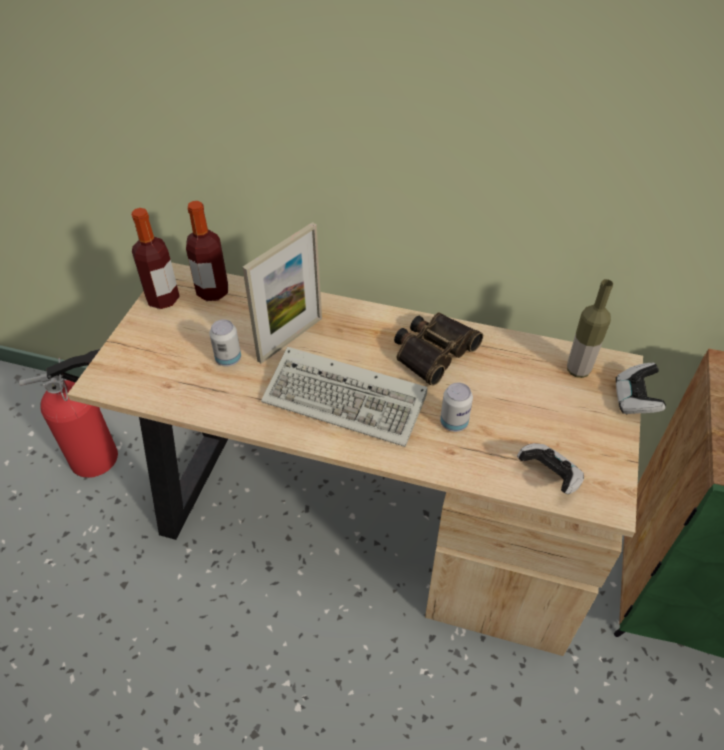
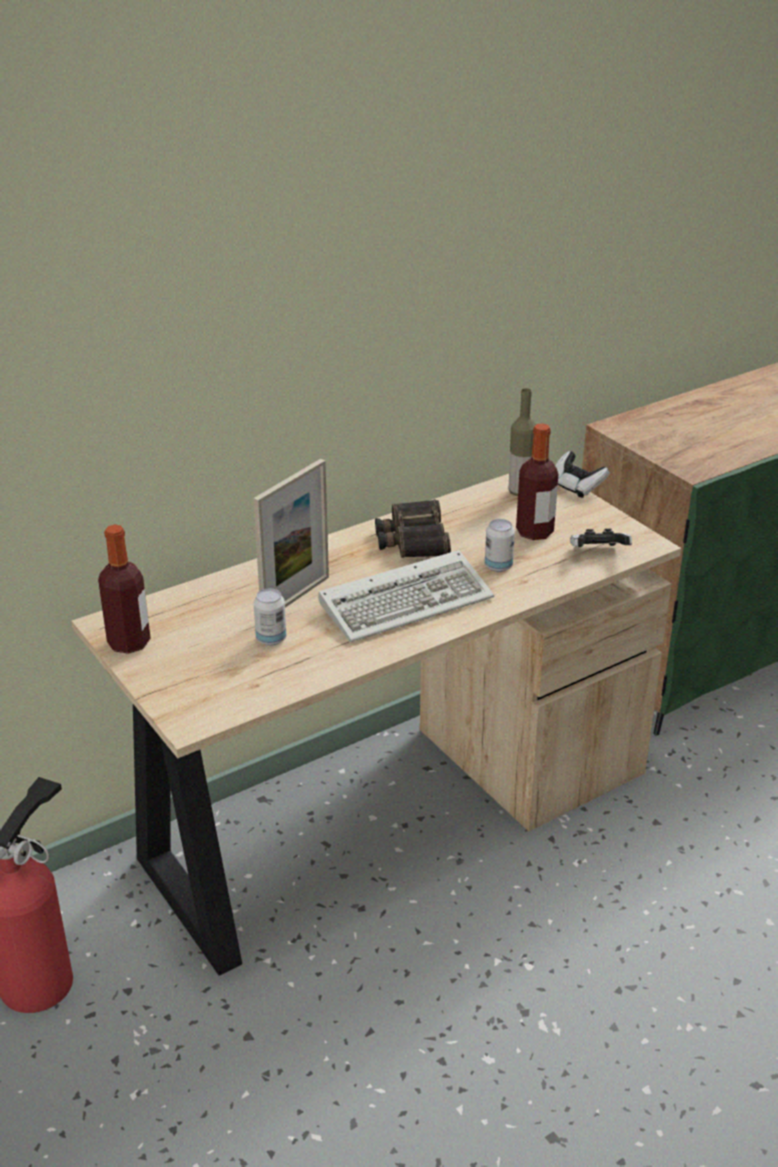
camera: 50 degrees left, 15 degrees down
(212, 292) = (165, 611): bottle -> bottle (534, 532)
(290, 339) = (295, 597): picture frame -> picture frame turned 45 degrees clockwise

